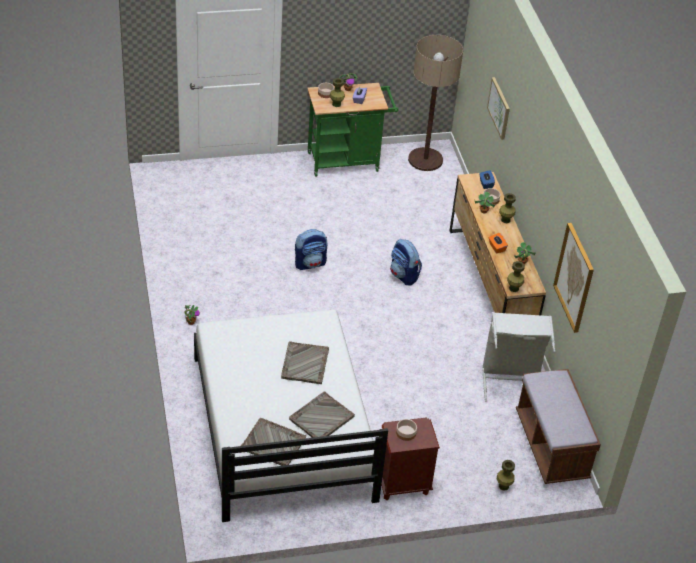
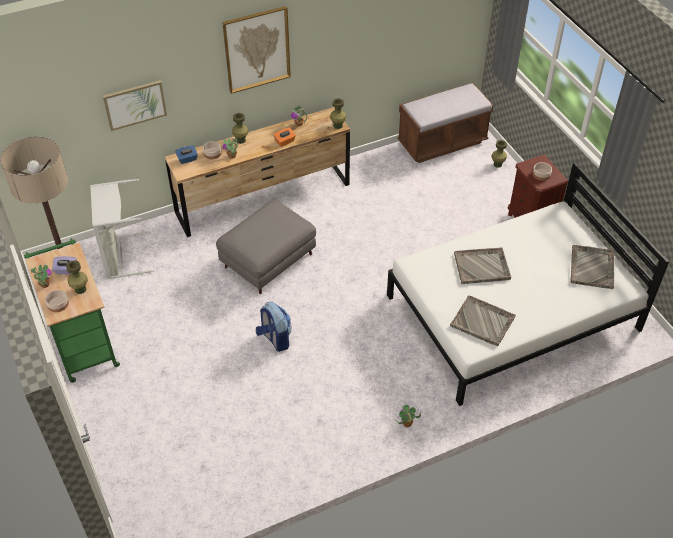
camera: 100 degrees left, 5 degrees up
(321, 418) = (542, 242): grey tray -> grey tray (483, 322)
(404, 275) = (268, 261): backpack -> grey ottoman
(511, 380) = (379, 172): grey laundry basket -> grey laundry basket (121, 256)
(574, 277) = (374, 44): picture -> picture (257, 49)

